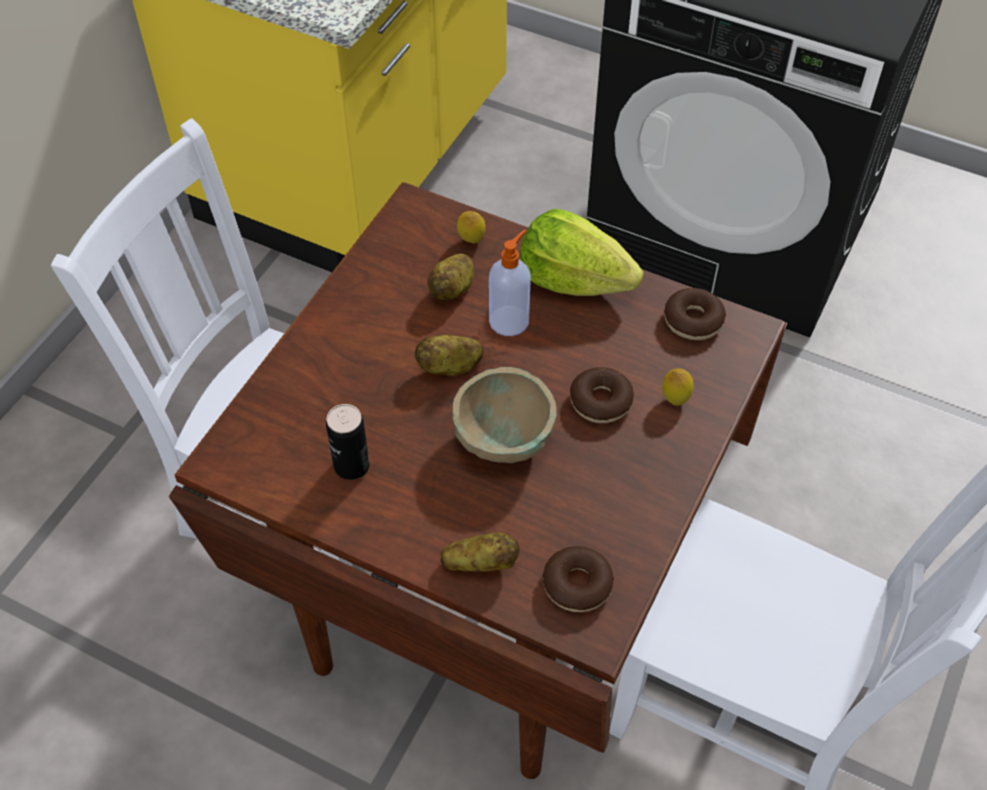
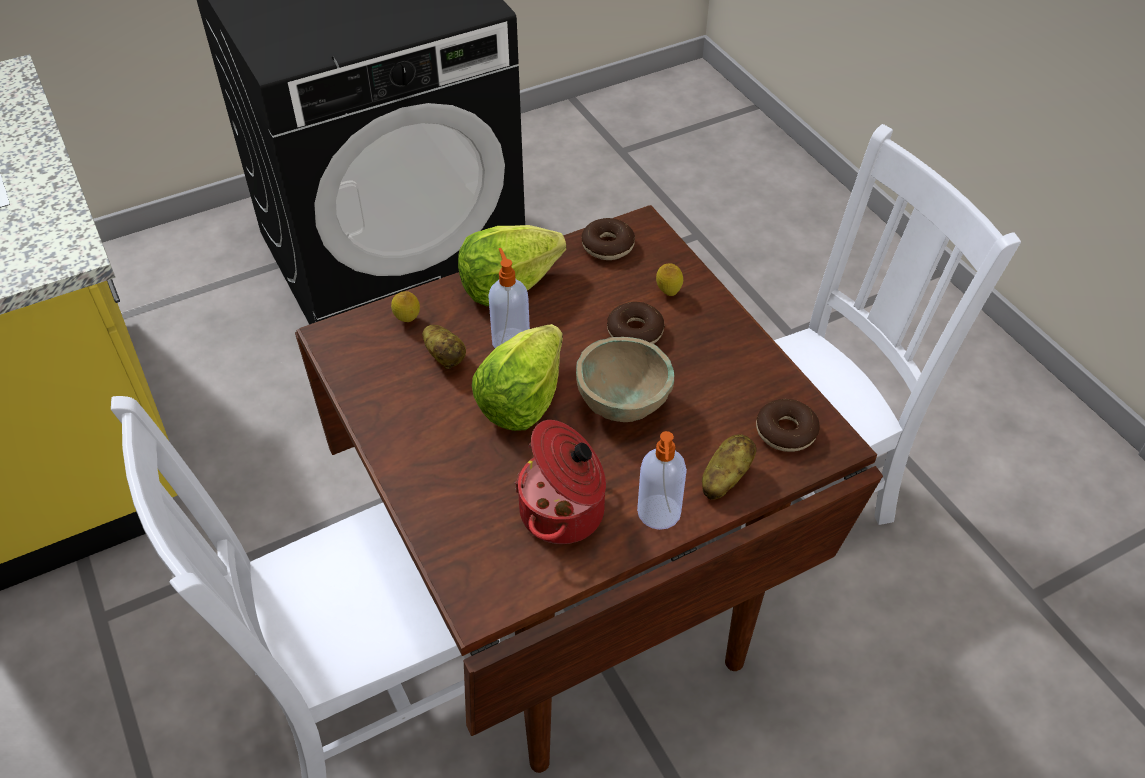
camera: 55 degrees left, 5 degrees down
(351, 466) = (564, 512): can -> cooking pot
(401, 534) = (659, 513): none -> soap dispenser
(450, 367) = (522, 399): potato -> lettuce

